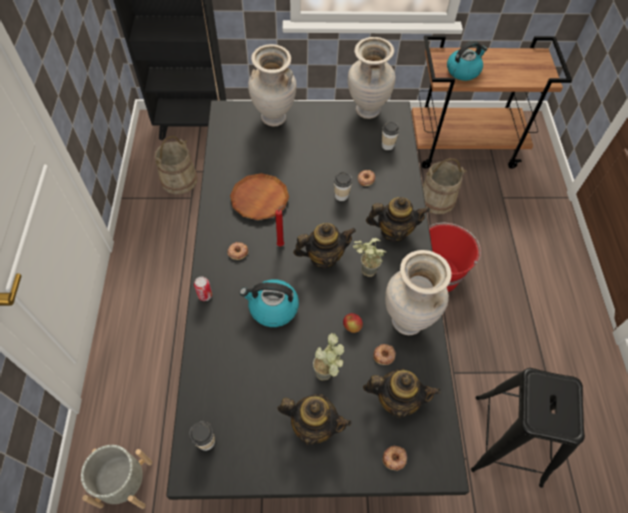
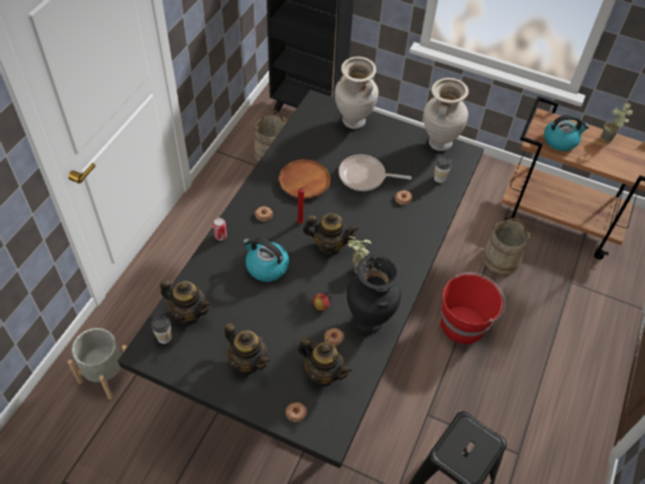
camera: 25 degrees right, 5 degrees down
(317, 171) = (365, 177): none -> frying pan
(328, 375) = (280, 333): potted plant -> potted plant (609, 141)
(341, 196) = (373, 204): cup -> none
(393, 231) = (401, 248): teapot -> teapot (189, 313)
(407, 320) = (369, 320): beige vase -> black vase

